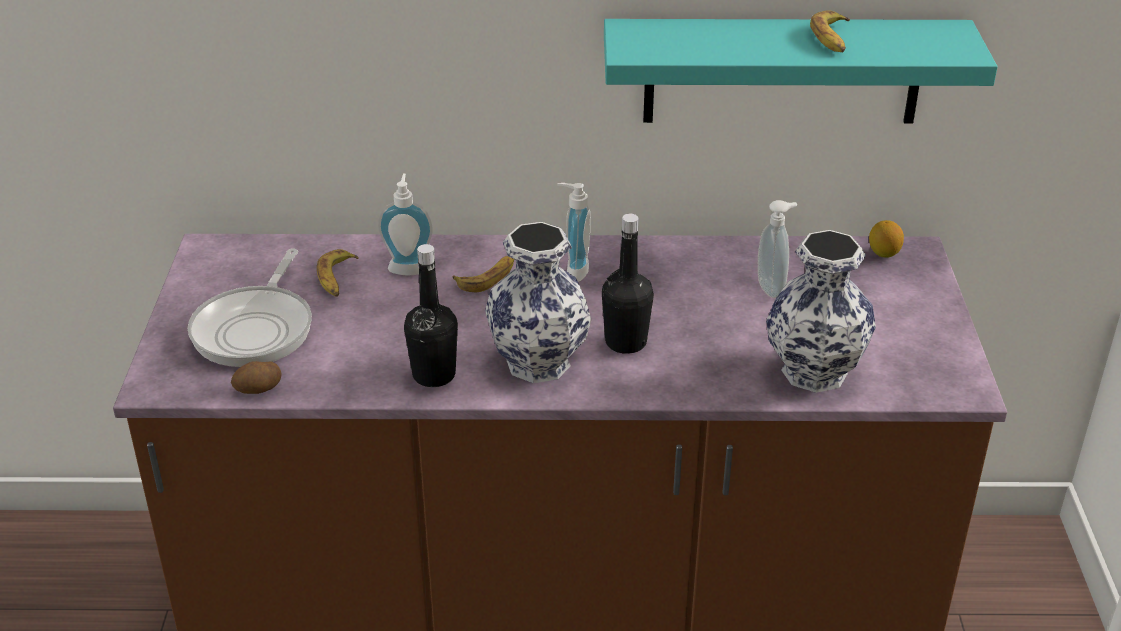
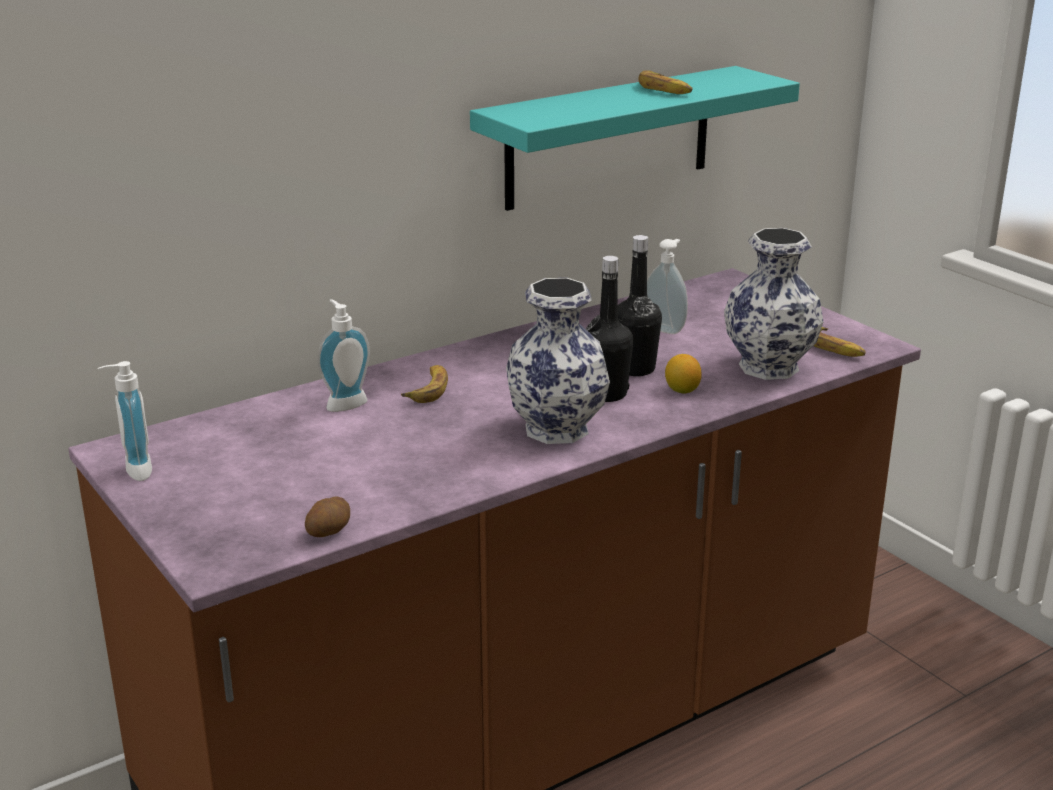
camera: 35 degrees left, 10 degrees down
(256, 328) = (259, 490): frying pan -> none
(337, 279) = (287, 431): banana -> banana (834, 348)
(434, 375) = (480, 466): black bottle -> black bottle (635, 369)
(572, 271) = (494, 363): soap dispenser -> soap dispenser (133, 471)
(883, 253) = (711, 287): lemon -> lemon (682, 390)

